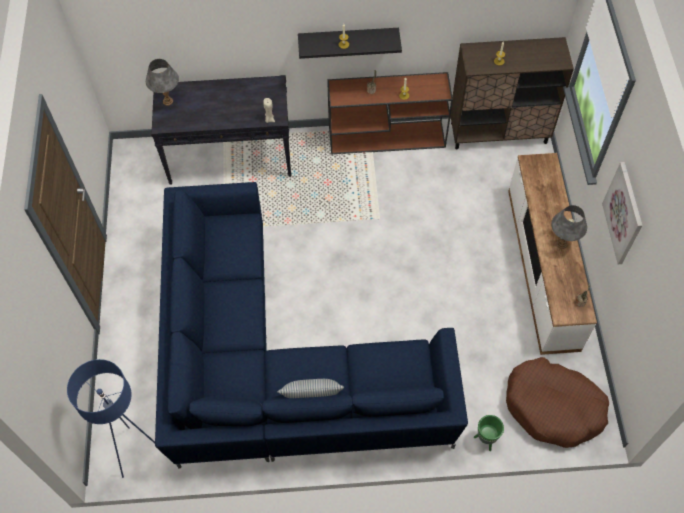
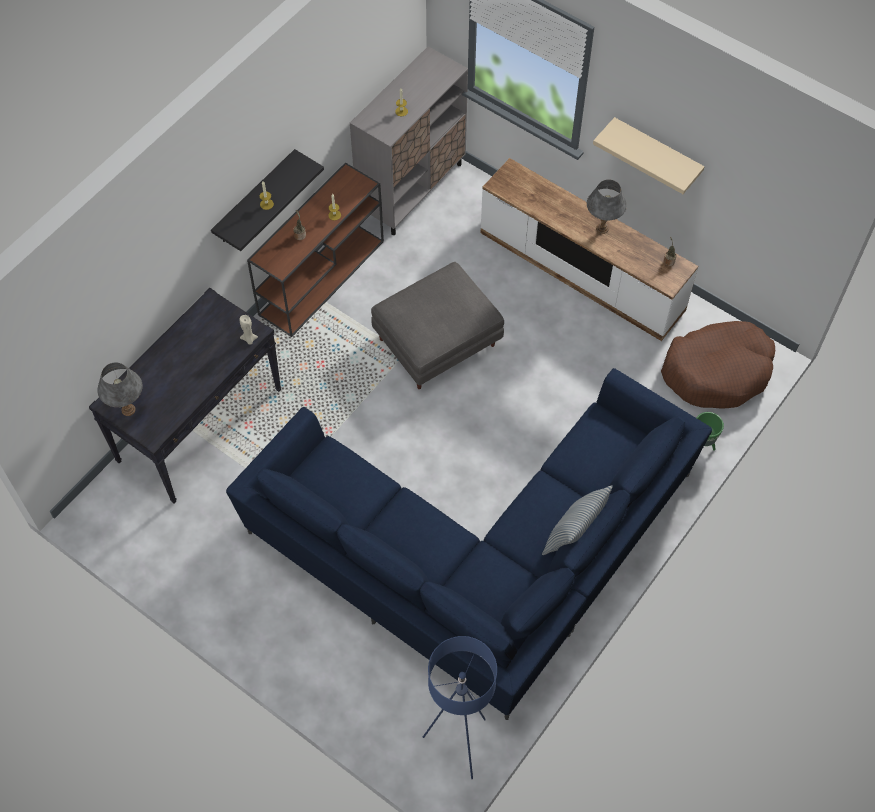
camera: 50 degrees left, 0 degrees up
(406, 229) = (438, 341): none -> grey ottoman
(499, 133) = (412, 189): brown cabinet -> grey cabinet
(624, 213) = (656, 152): picture -> beige shelf

